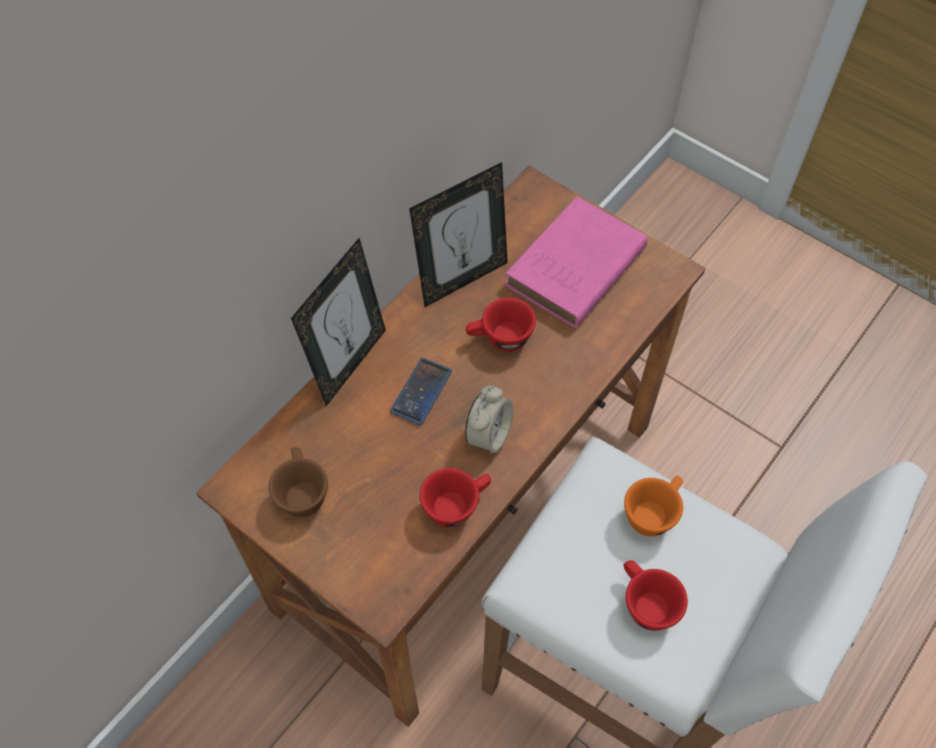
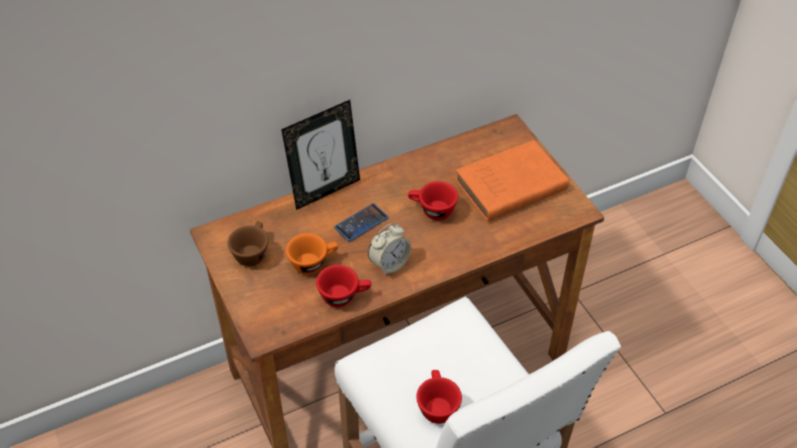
camera: 25 degrees right, 10 degrees down
(462, 279) = (428, 167): picture frame -> none
(573, 270) = (508, 186): pink book -> orange book
(652, 512) = (476, 353): orange cup -> orange cup (313, 262)

